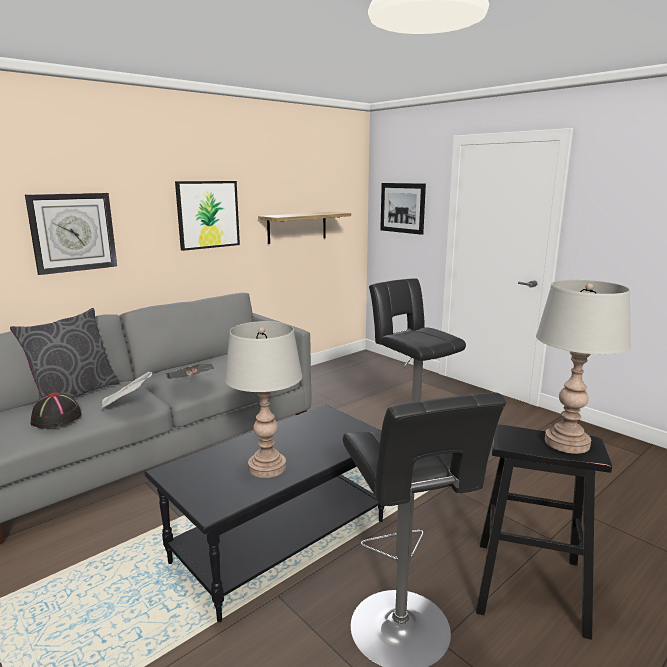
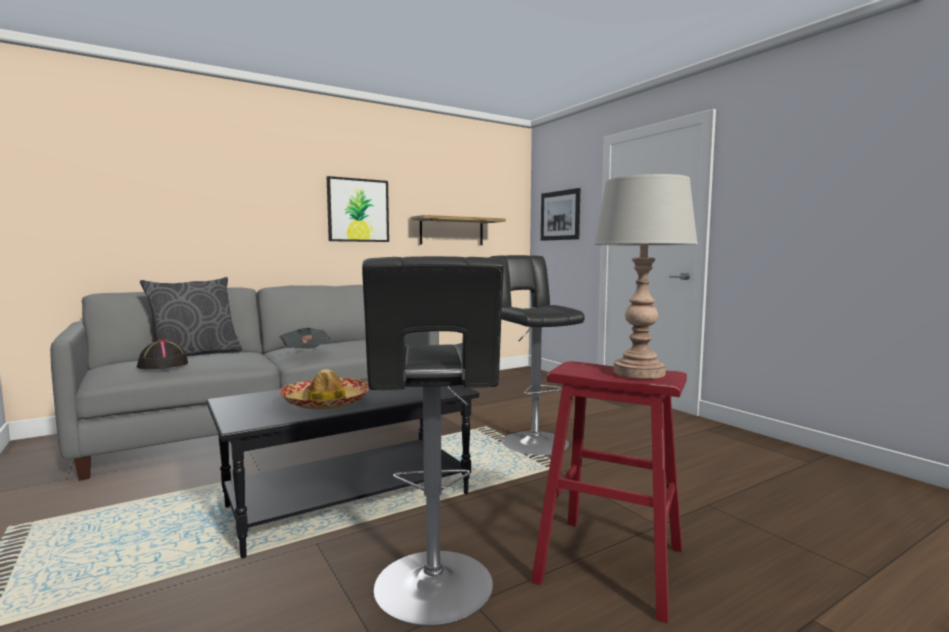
camera: 10 degrees right, 10 degrees down
(73, 232) = (224, 213): wall clock -> none
(126, 403) = (235, 360): newspaper -> none
(267, 467) = (326, 402): grey table lamp -> hat
(529, 585) = (610, 564): black stool -> red stool

